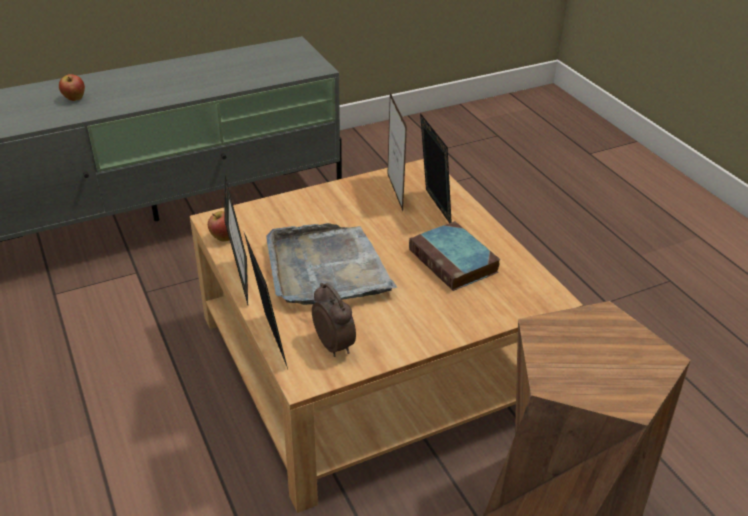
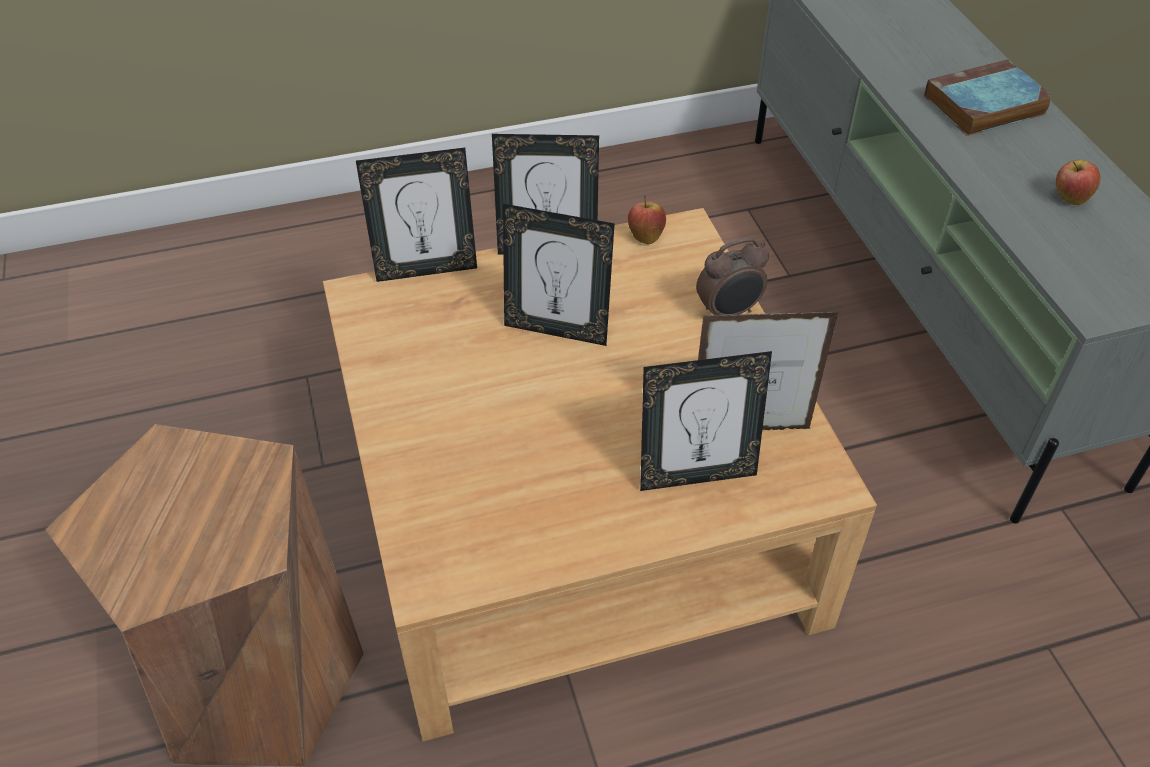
camera: 100 degrees right, 10 degrees up
(74, 99) = (926, 58): apple -> apple (1070, 199)
(326, 268) = (557, 329): grey tray -> picture frame
(334, 345) = (402, 324): alarm clock -> alarm clock (729, 312)
(455, 262) = (542, 476): book -> book (983, 106)

